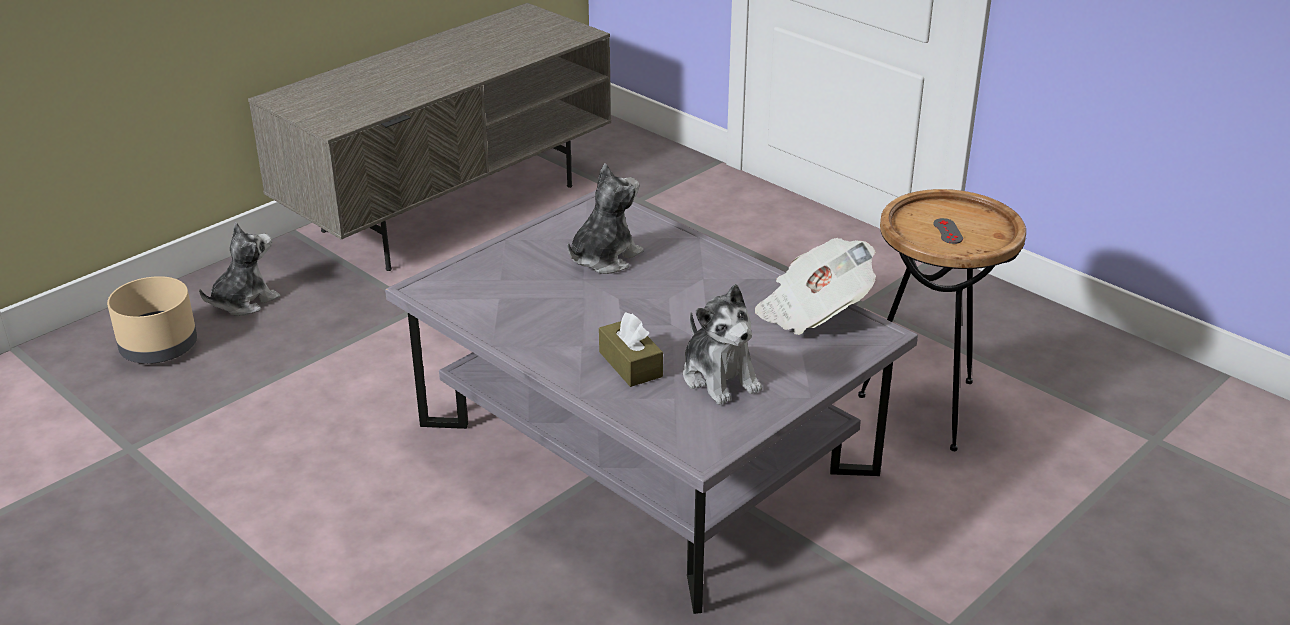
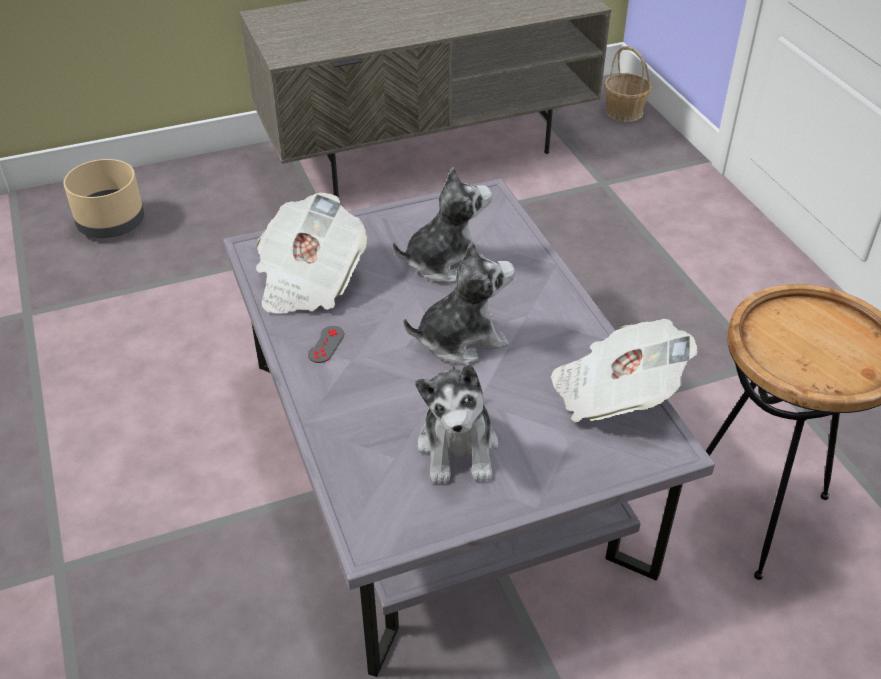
camera: 25 degrees right, 10 degrees up
(244, 301) = (203, 197): plush toy -> plush toy (461, 339)
(495, 299) = (308, 280): none -> newspaper
(619, 138) = (624, 112): none -> basket
(630, 364) = (380, 400): brown tissue box -> none
(947, 231) = (807, 349): grey game controller -> grey game controller (326, 344)

